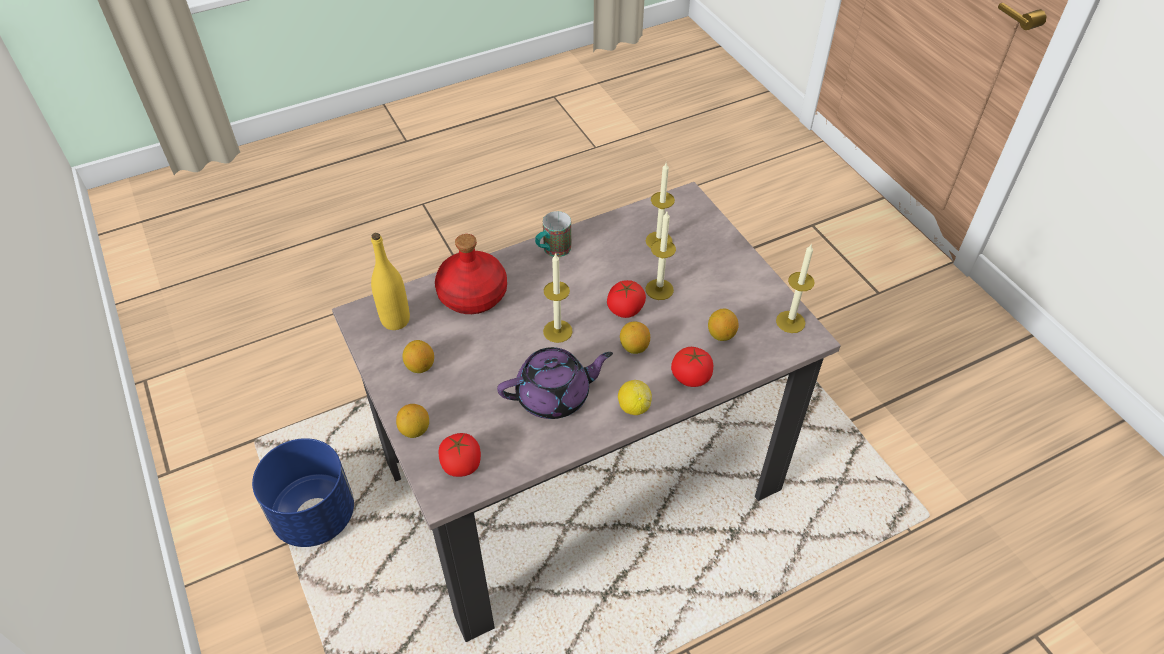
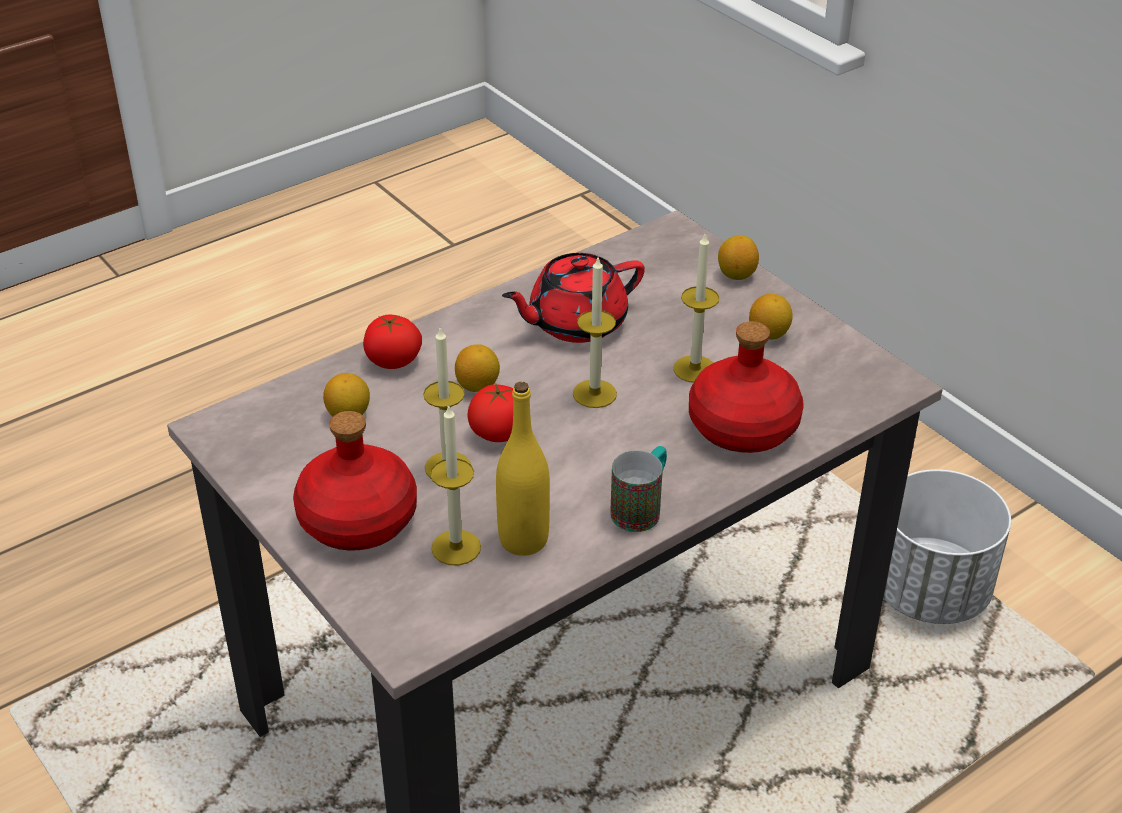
camera: 170 degrees right, 10 degrees down
(314, 515) = (930, 593): blue planter -> white planter
(395, 320) = (838, 382): yellow bottle -> yellow bottle (523, 540)
(461, 465) = (664, 253): tomato -> none
(554, 396) = (575, 323): purple teapot -> red teapot
(633, 407) = (468, 322): lemon -> none
(713, 263) = (356, 519): none -> red bottle
(790, 322) = (238, 444): candle -> candle (694, 369)

